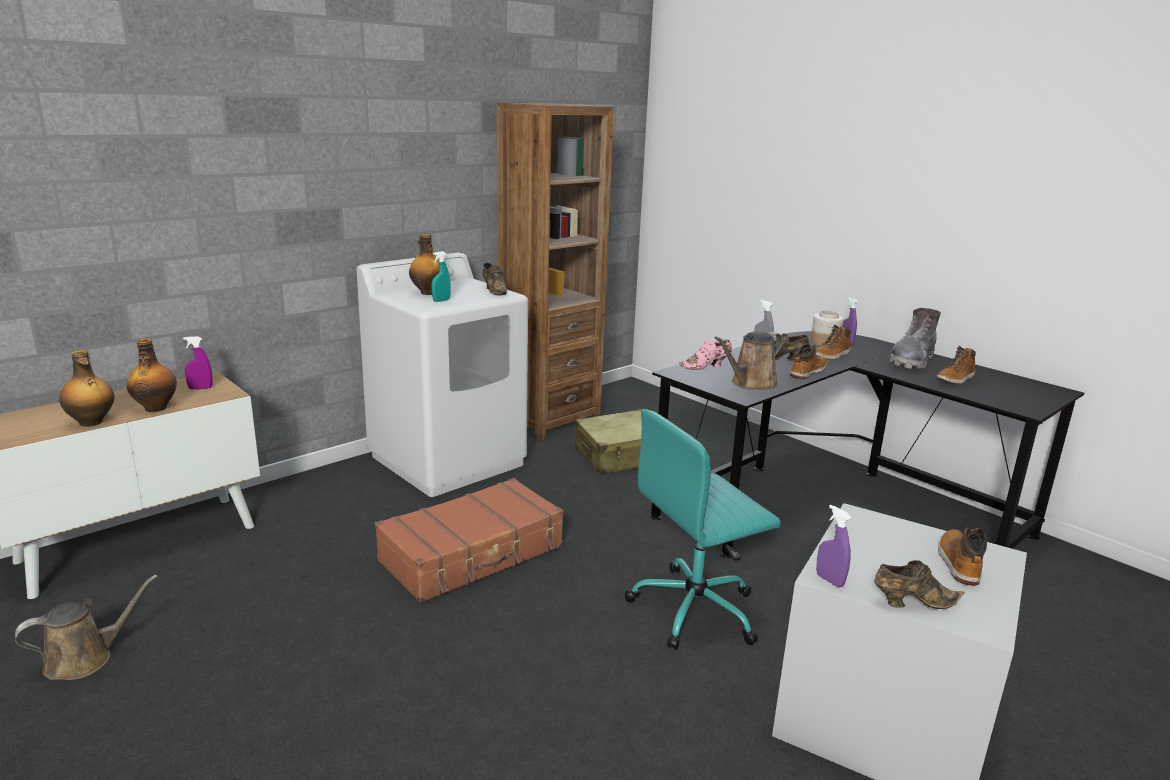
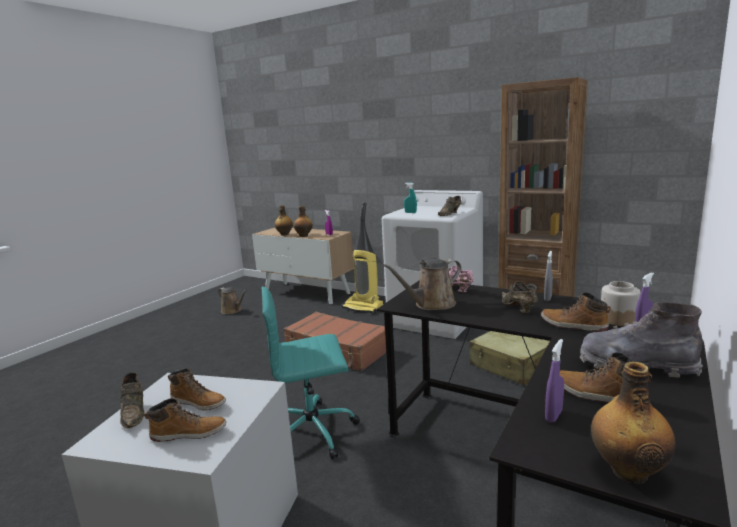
camera: 75 degrees right, 5 degrees down
(322, 500) = (364, 307): none -> vacuum cleaner
(428, 293) = (423, 209): bottle -> bottle (628, 470)
(696, 609) = (314, 431): turquoise office chair -> turquoise office chair turned 60 degrees counterclockwise
(750, 383) = (431, 304): brown watering can -> brown watering can turned 60 degrees counterclockwise
(807, 372) = (494, 320): boot -> boot (199, 402)
(829, 580) = (167, 382): purple spray bottle -> purple spray bottle (553, 415)

